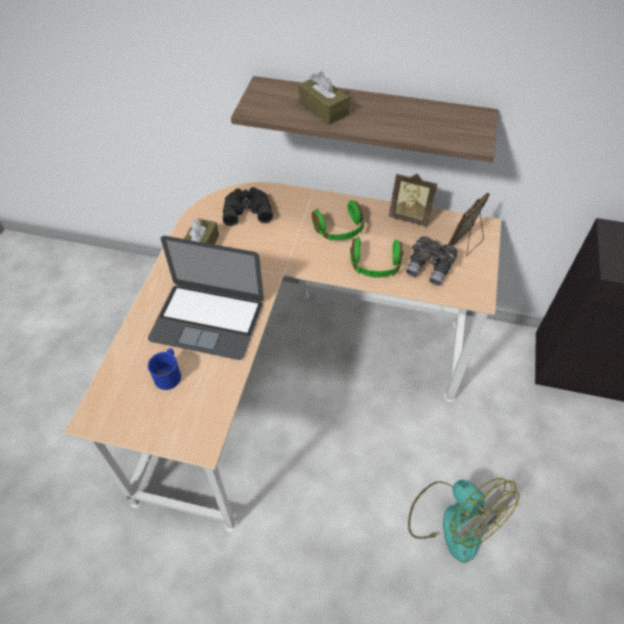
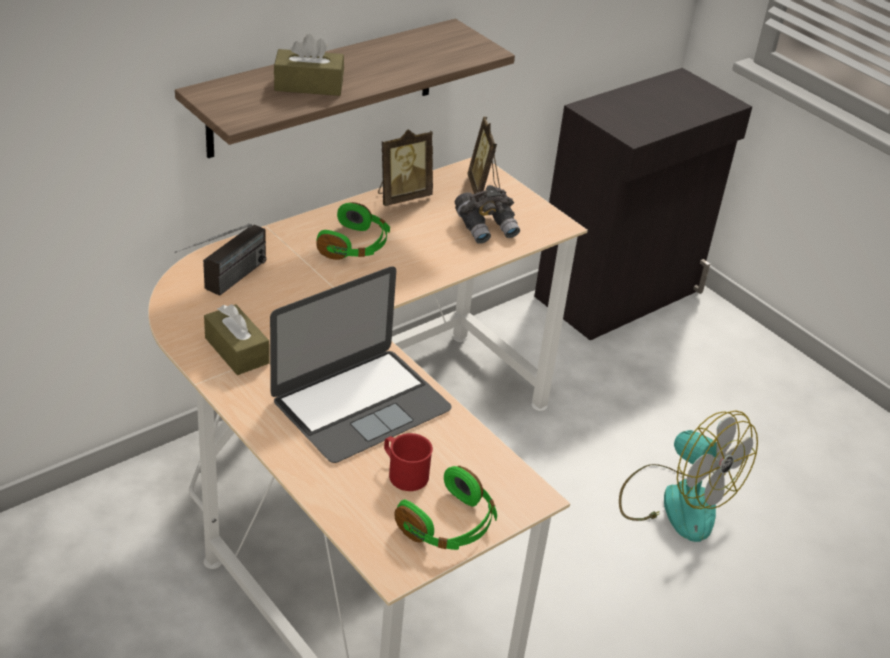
camera: 55 degrees left, 15 degrees down
(169, 374) = (404, 473): blue mug -> red mug
(247, 209) = (224, 285): black binoculars -> radio
(375, 265) = (438, 255): green headphones -> green headphones (449, 525)
(453, 519) = (676, 501): fan -> fan turned 45 degrees clockwise

